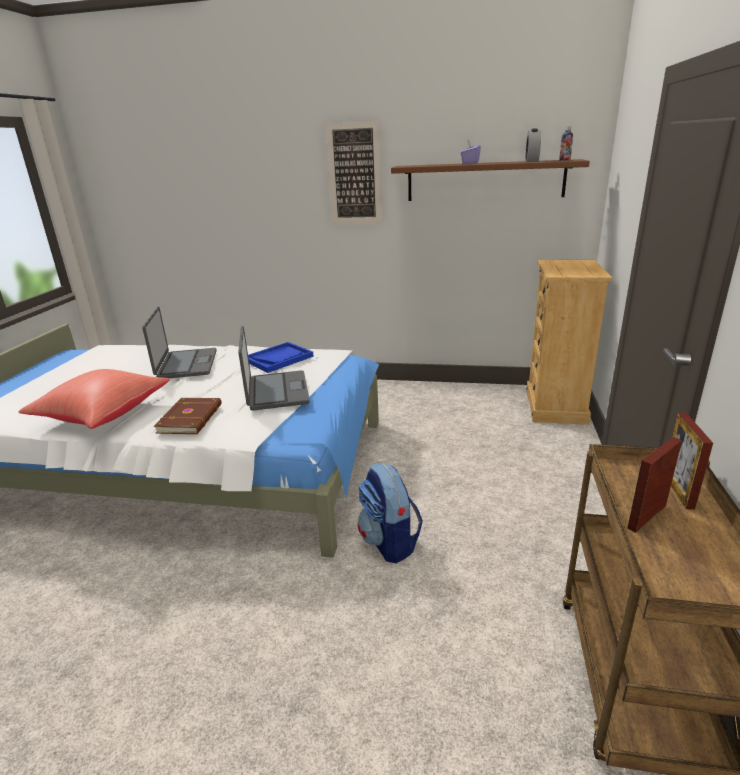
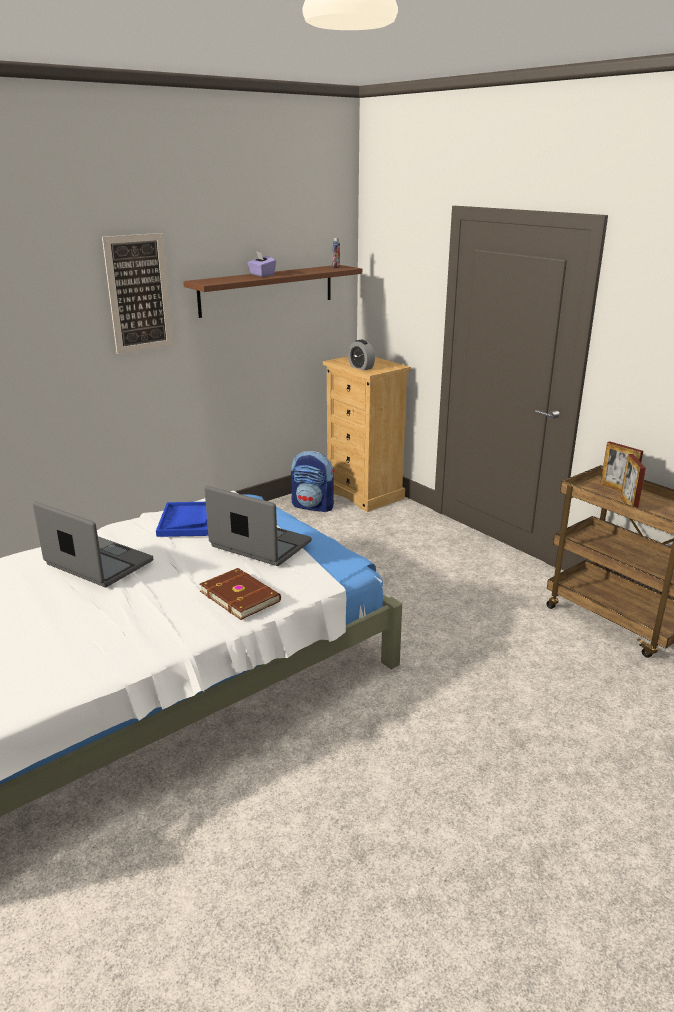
camera: 50 degrees left, 0 degrees up
(102, 414) = (131, 639): red pillow -> none
(389, 542) = (414, 635): backpack -> backpack (313, 506)
(531, 161) = (311, 269): alarm clock -> alarm clock (361, 367)

